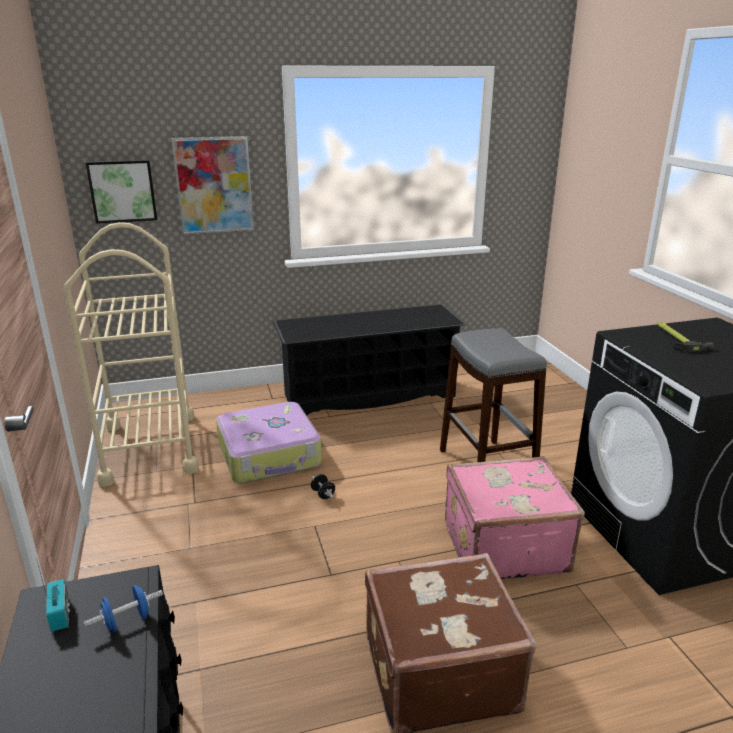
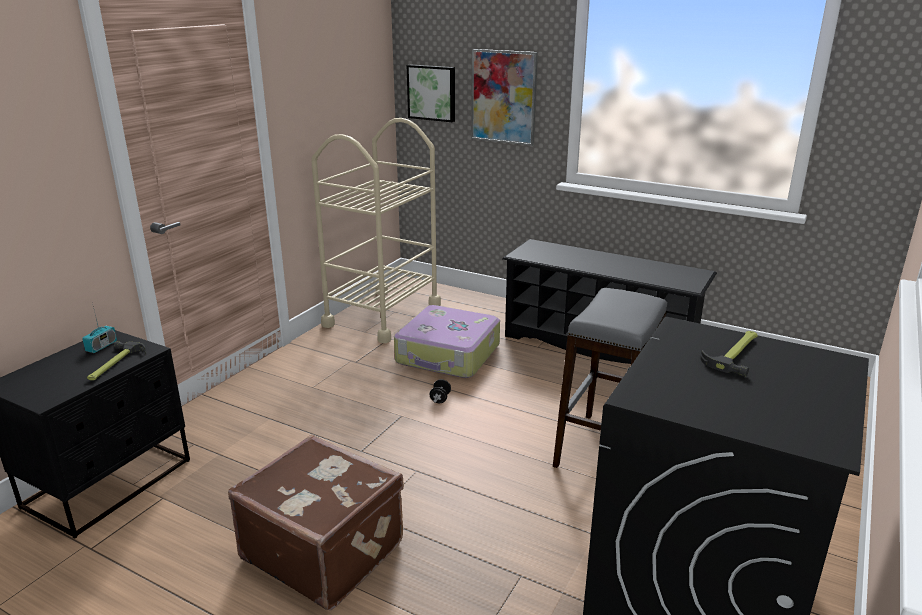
camera: 45 degrees right, 0 degrees up
(127, 621) = (114, 364): blue dumbbell -> hammer
(503, 546) = (511, 511): pink suitcase -> none

